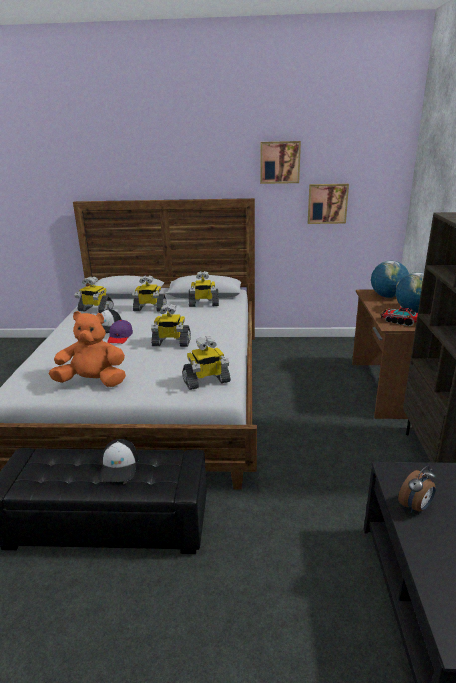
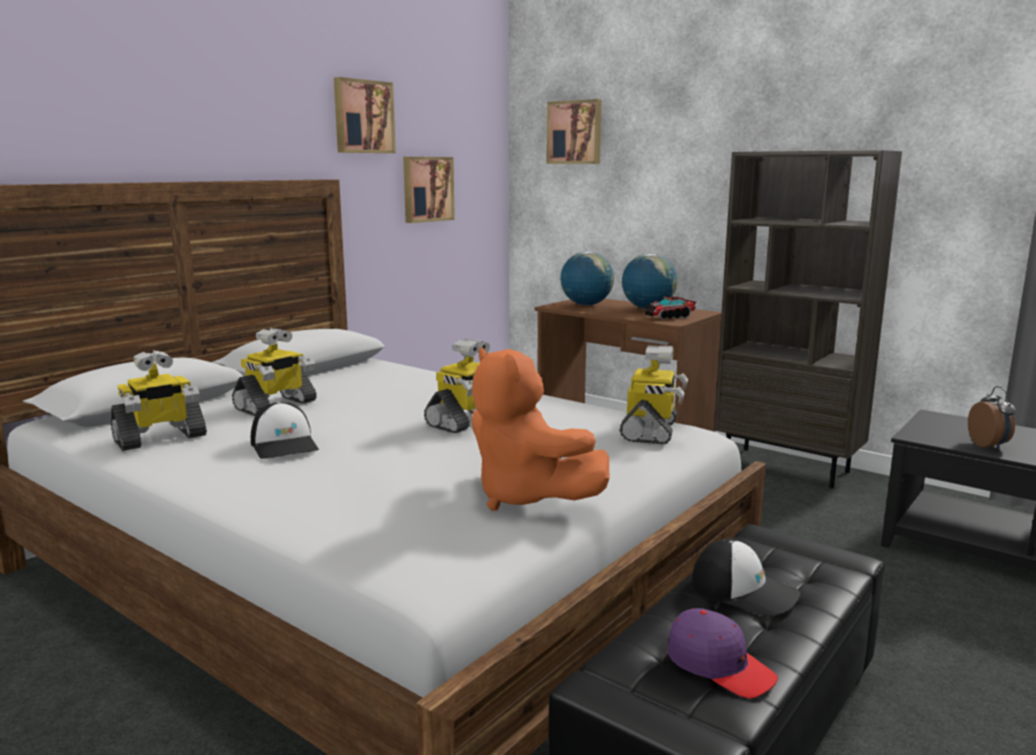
camera: 55 degrees left, 10 degrees down
(93, 382) = (526, 497): orange plush toy -> orange plush toy turned 75 degrees counterclockwise
(120, 337) = (364, 444): purple cap -> purple cap (719, 666)
(203, 304) = (351, 377): toy robot -> none
(432, 171) = (575, 132): none -> picture

